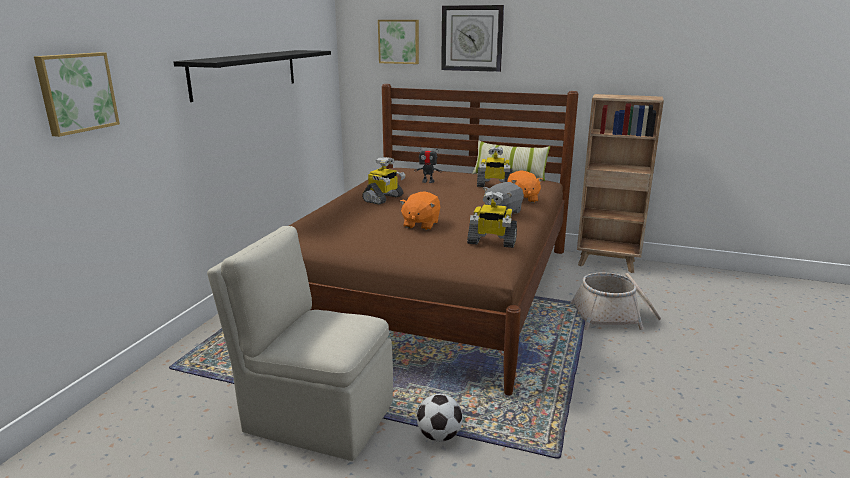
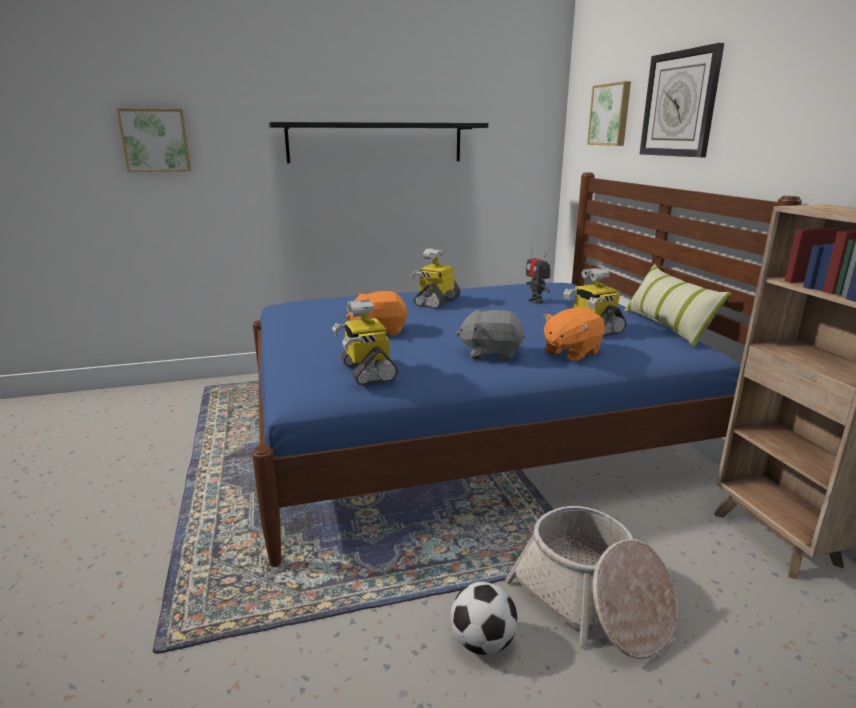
camera: 55 degrees right, 0 degrees up
(316, 416) = (170, 467): beige chair -> none
(383, 199) = (436, 301): toy robot -> toy robot turned 120 degrees clockwise
(432, 290) = (466, 435): brown bed -> blue bed
(439, 436) = (166, 545): football -> football (482, 642)

